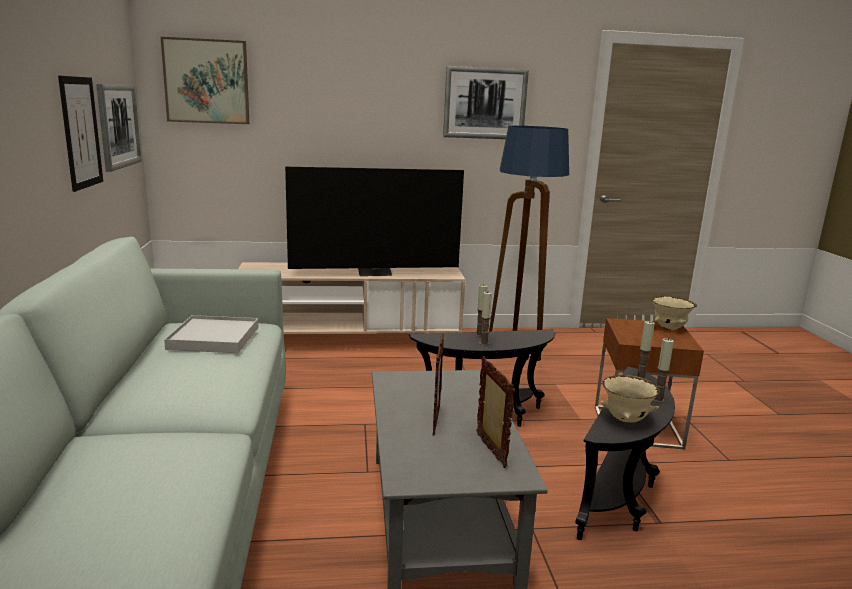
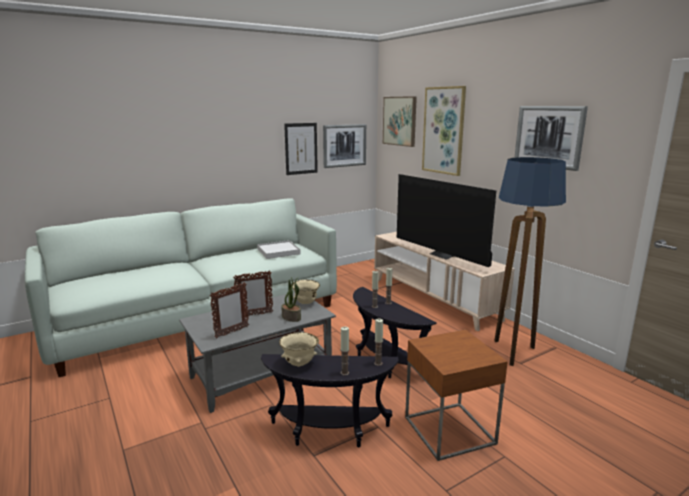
camera: 65 degrees right, 0 degrees up
(314, 97) = (443, 130): none -> picture
(471, 397) = (291, 317): none -> potted plant
(669, 328) = (479, 356): beige bowl -> beige bowl (305, 303)

